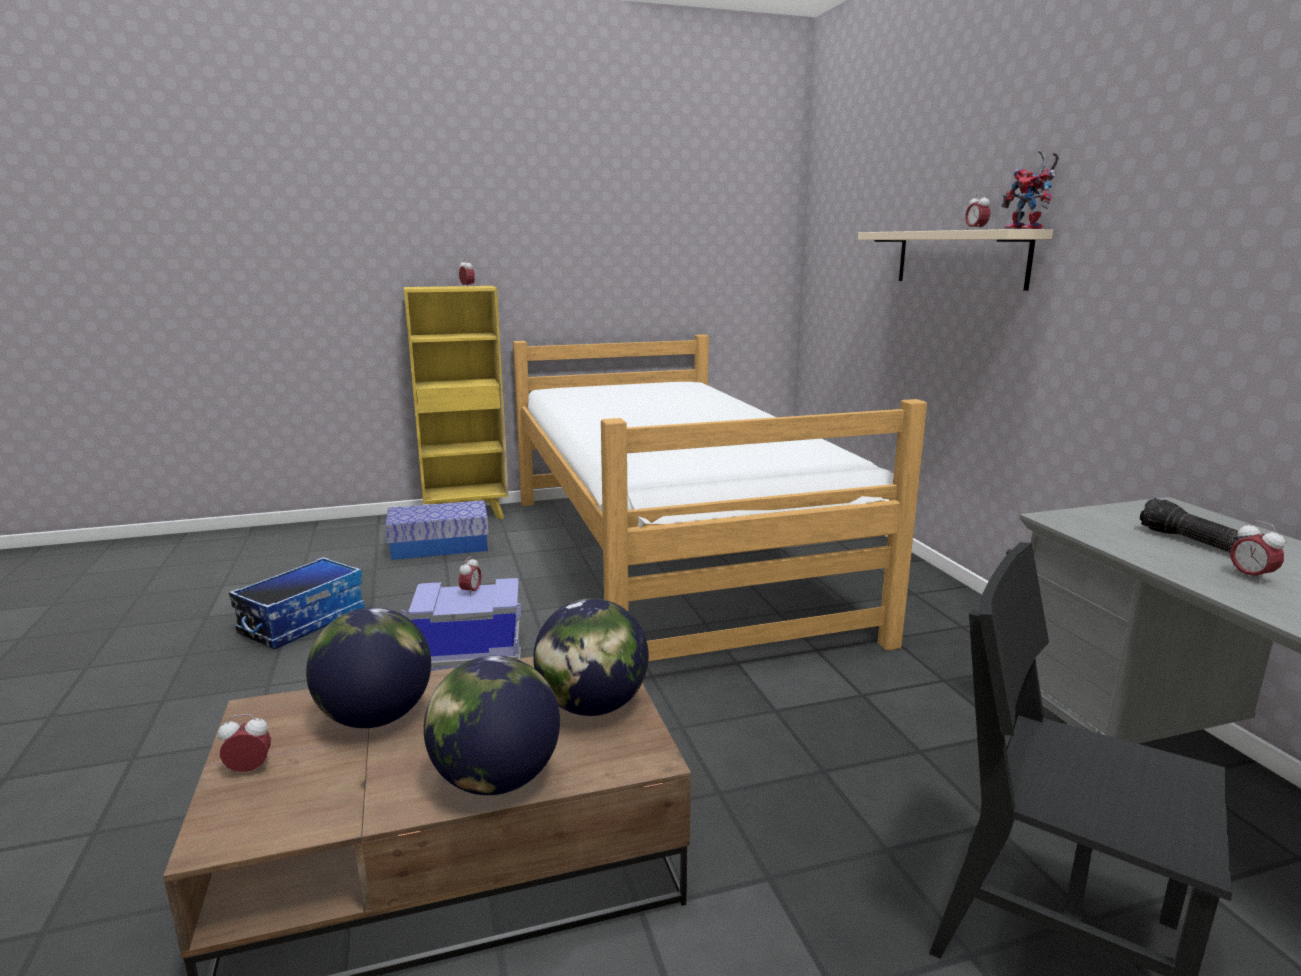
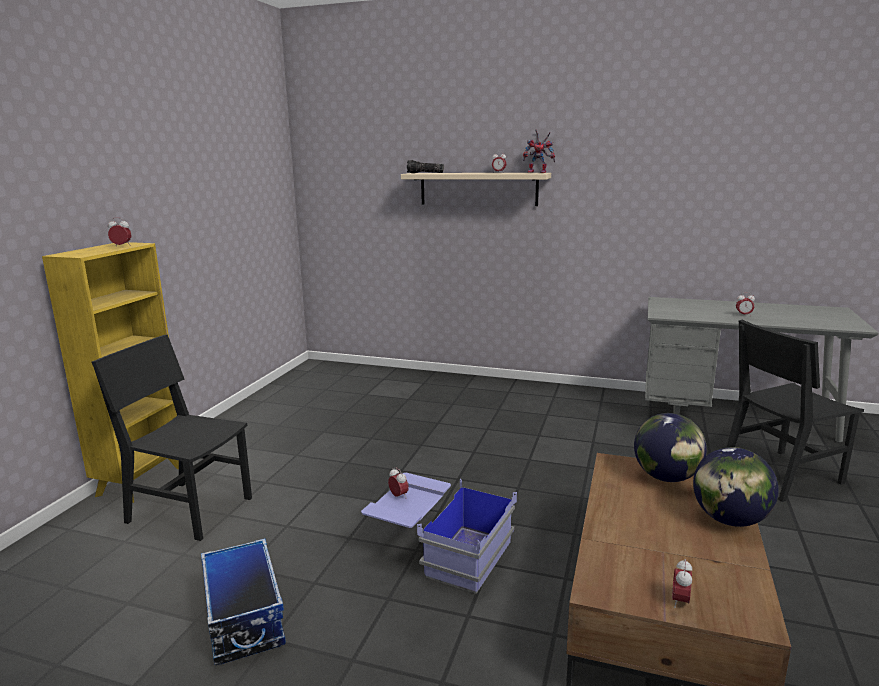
camera: 55 degrees left, 0 degrees up
(376, 717) = (637, 544): globe -> none
(440, 546) = (190, 509): storage box -> black chair
(671, 559) = (371, 432): bed -> none
(1190, 541) = (702, 310): flashlight -> flashlight (424, 173)

